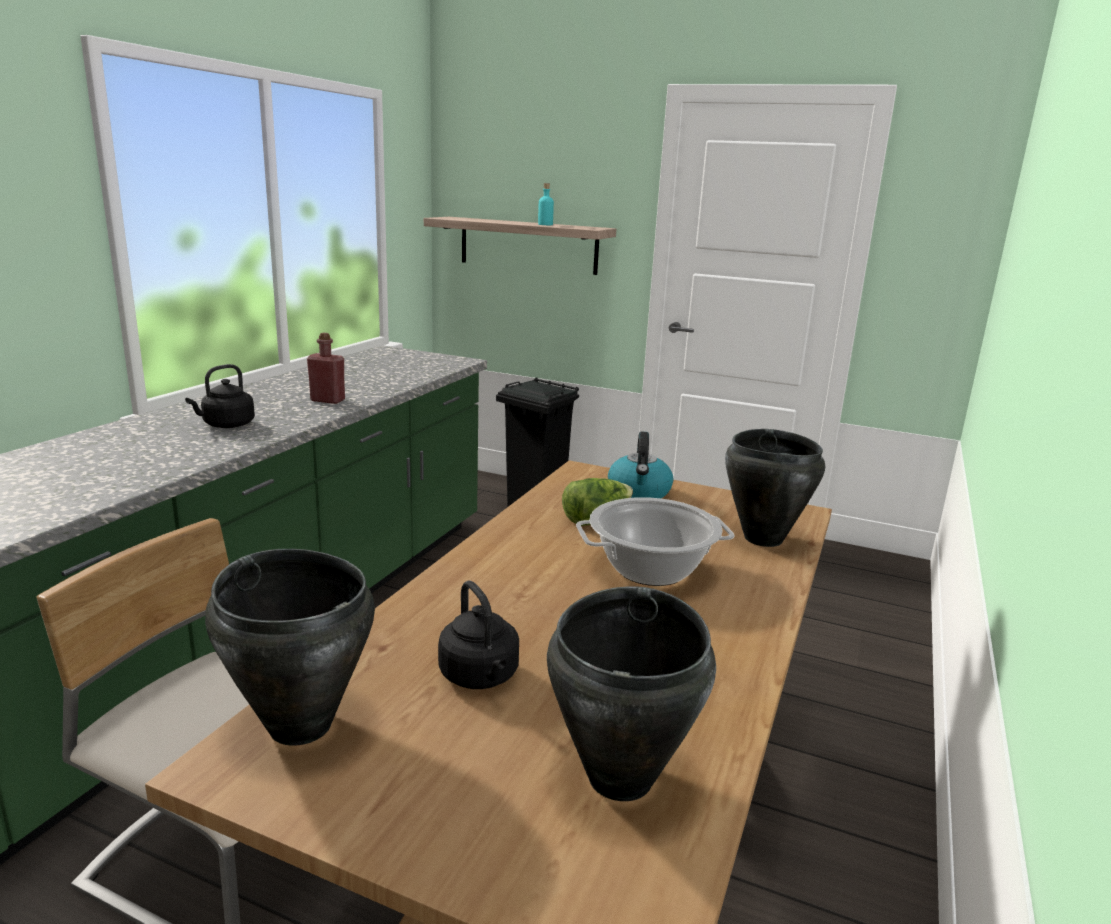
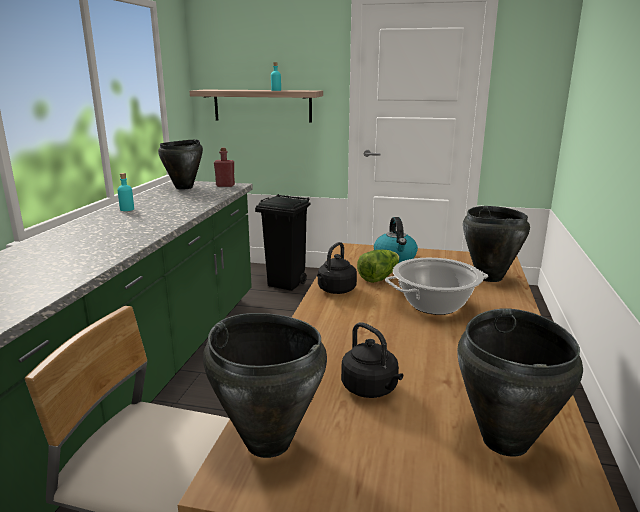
camera: 10 degrees left, 0 degrees up
(226, 425) = (99, 241): black kettle -> black kettle (335, 290)
(291, 383) = (127, 209): none -> turquoise bottle
(327, 400) = (161, 218): red bottle -> red bottle (225, 185)
(388, 358) = (184, 187): none -> black cooking pot

